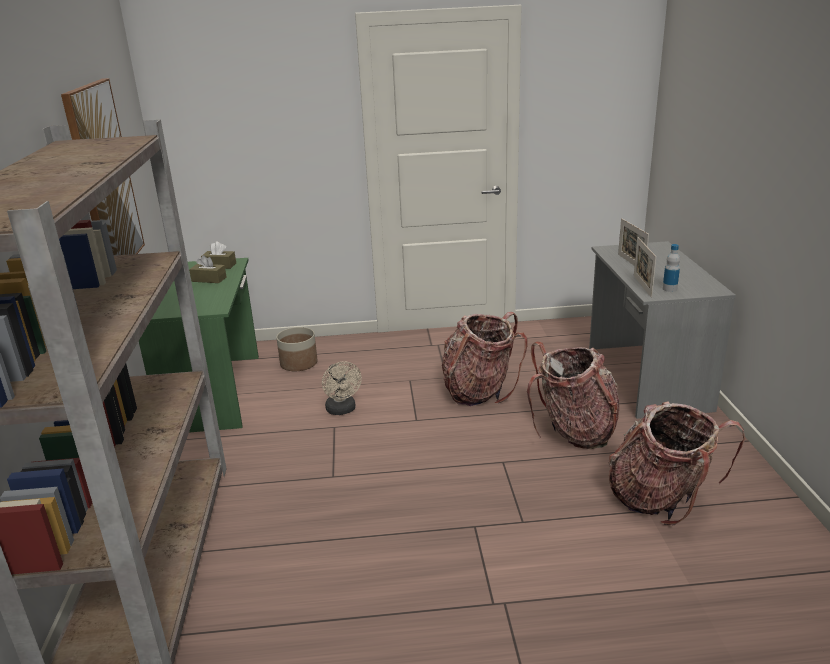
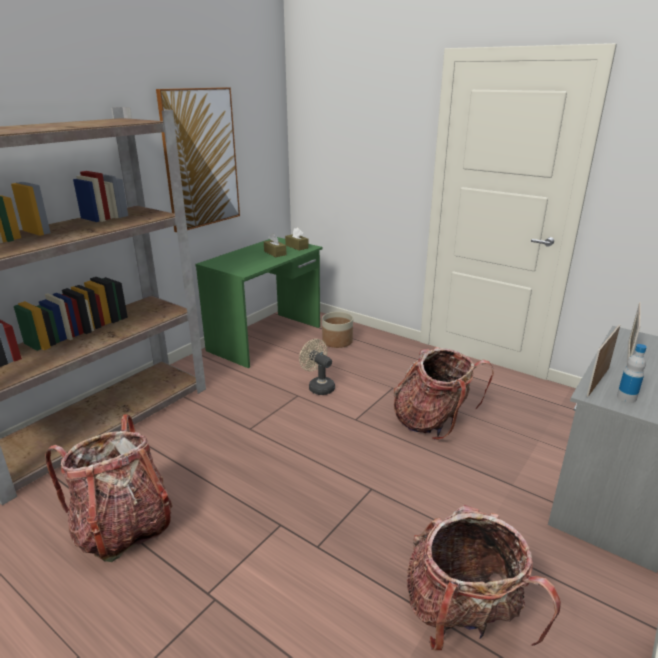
camera: 40 degrees right, 0 degrees up
(342, 410) = (318, 386): beige fan -> beige fan turned 120 degrees clockwise
(574, 432) = (467, 500): backpack -> backpack (123, 528)

